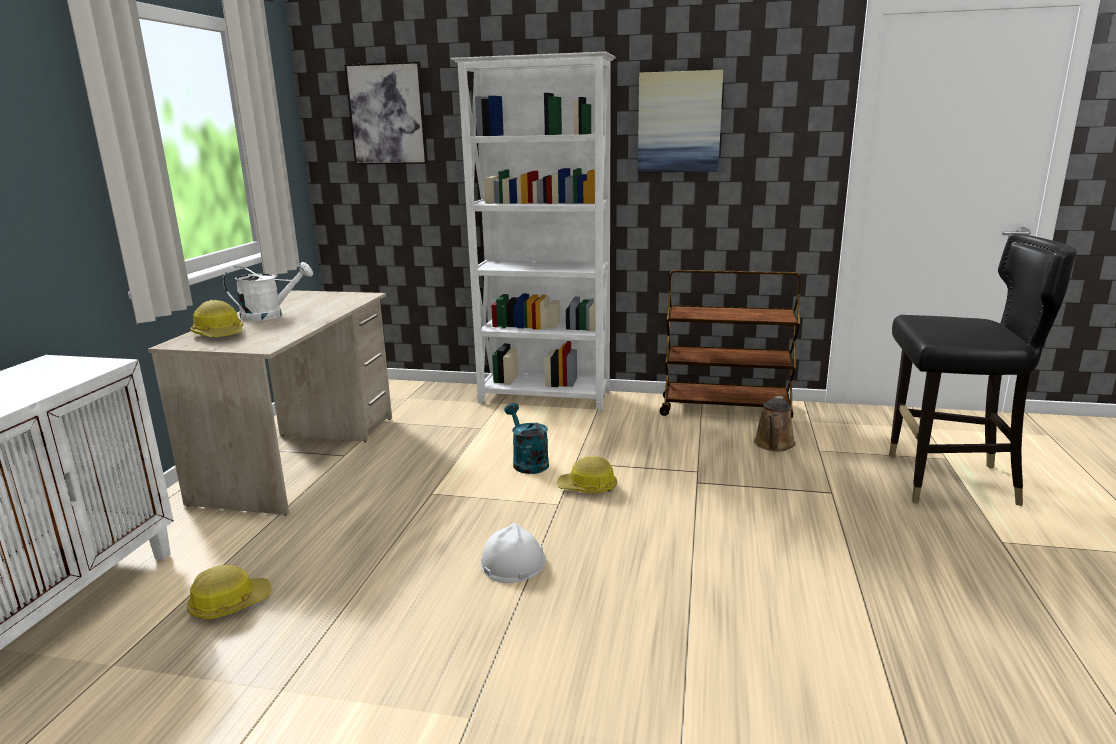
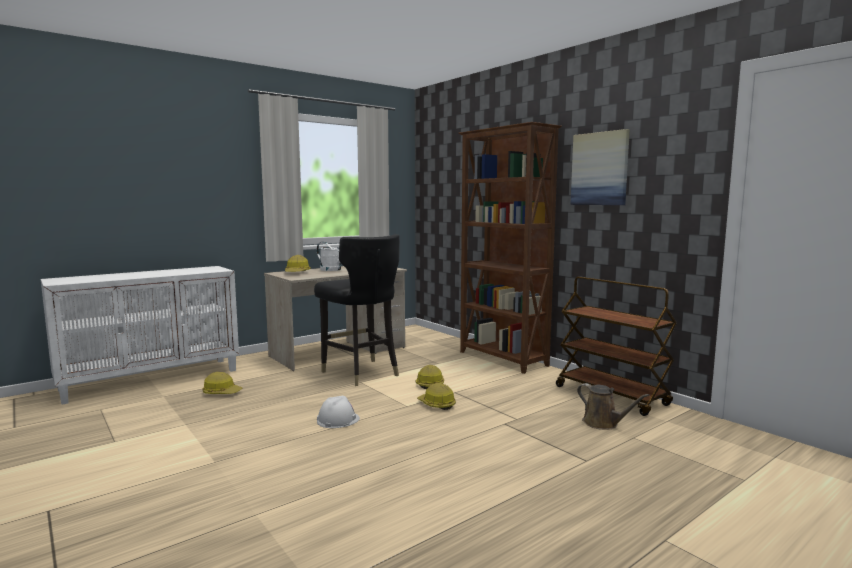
camera: 40 degrees right, 10 degrees down
(387, 114) = (449, 168): picture -> none
(527, 462) = (430, 384): turquoise watering can -> hard hat
(545, 398) = (502, 359): white bookcase -> brown bookcase
(773, 445) = (603, 423): brown watering can -> brown watering can turned 105 degrees counterclockwise
(948, 481) = (708, 492): black chair -> black chair (361, 373)

